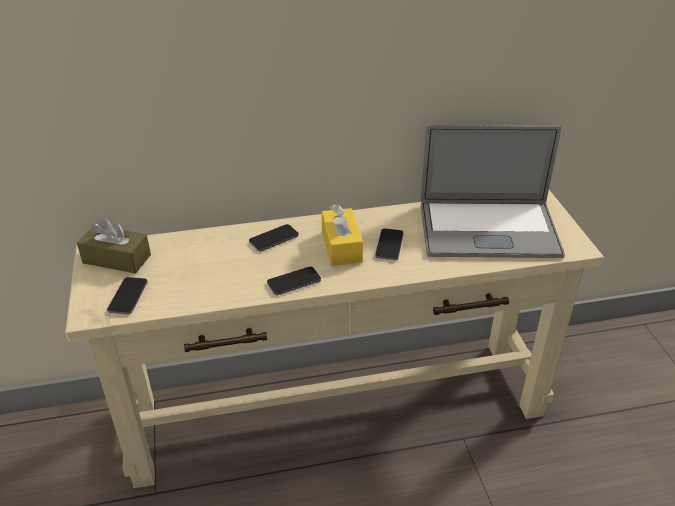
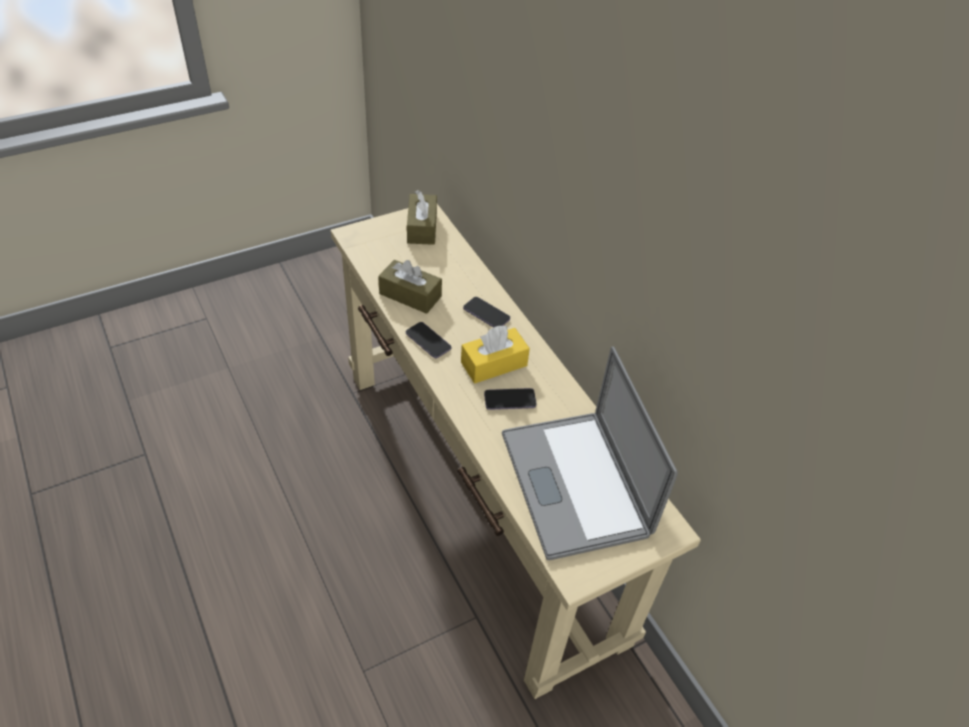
camera: 70 degrees right, 10 degrees up
(128, 297) = (377, 248): phone -> none
(220, 284) = (410, 295): none -> brown tissue box

